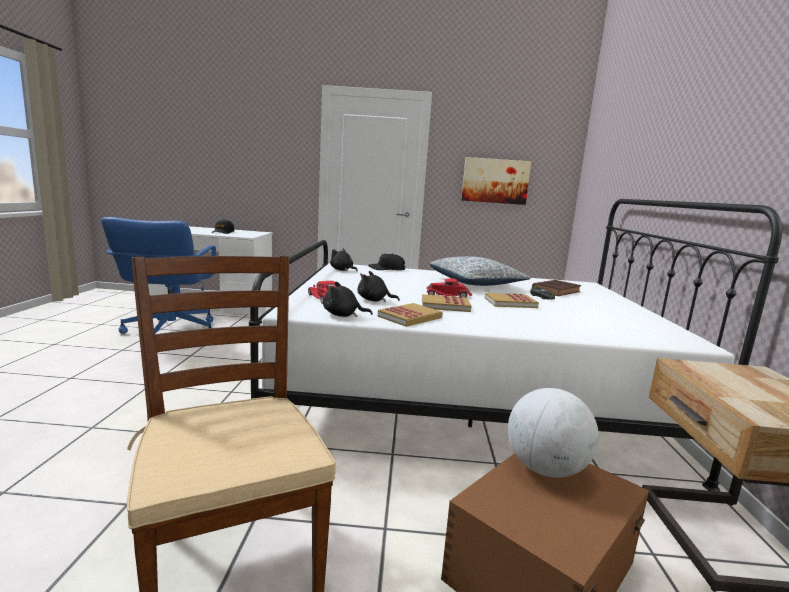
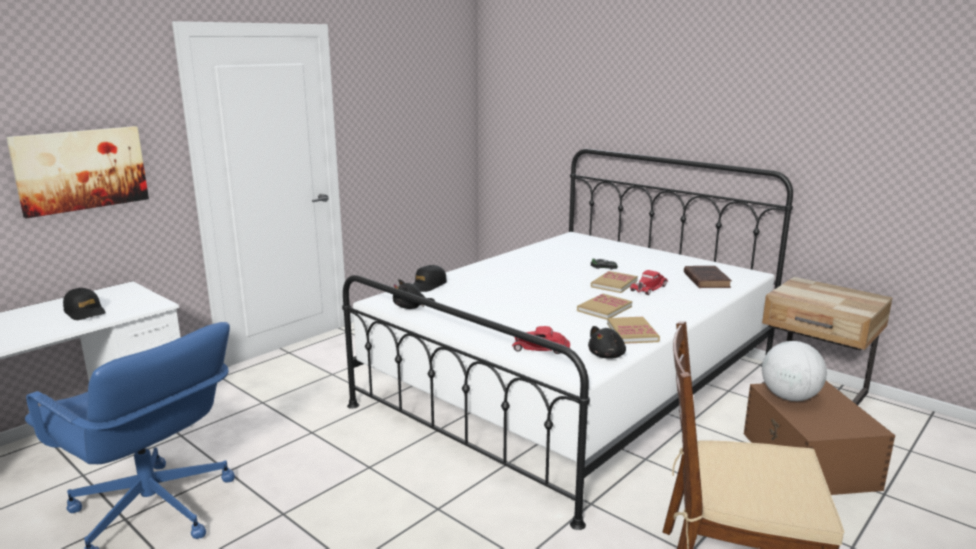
camera: 50 degrees left, 5 degrees up
(374, 300) = (564, 330): black plush toy -> none
(448, 295) = (571, 296): red toy car -> red toy car (649, 288)
(476, 283) = (534, 271): pillow -> none
(495, 181) = (408, 131): picture -> picture (81, 169)
(556, 291) = (588, 255): brown book -> brown book (706, 280)

